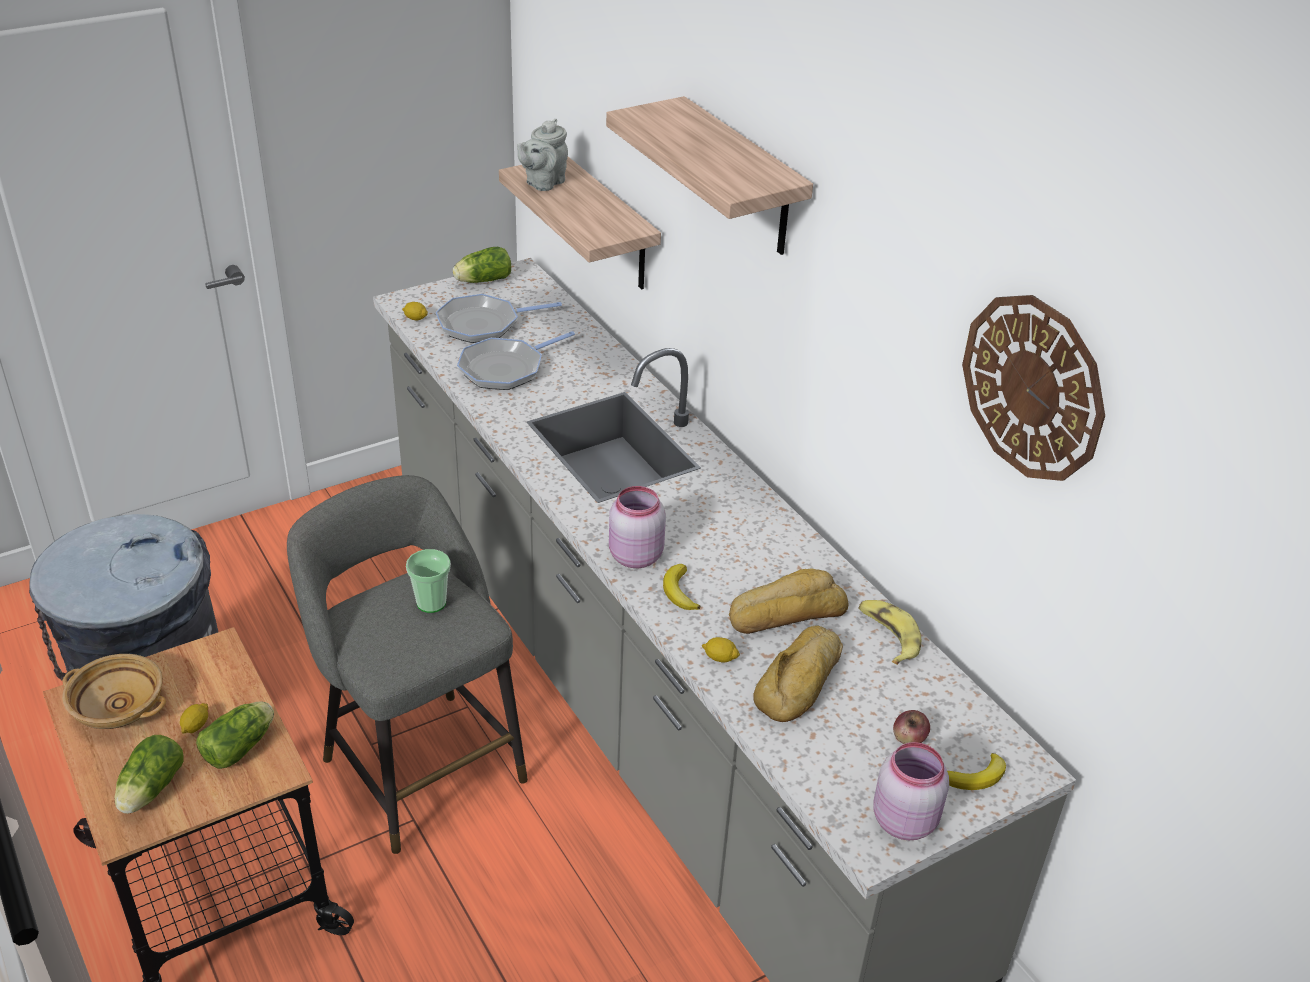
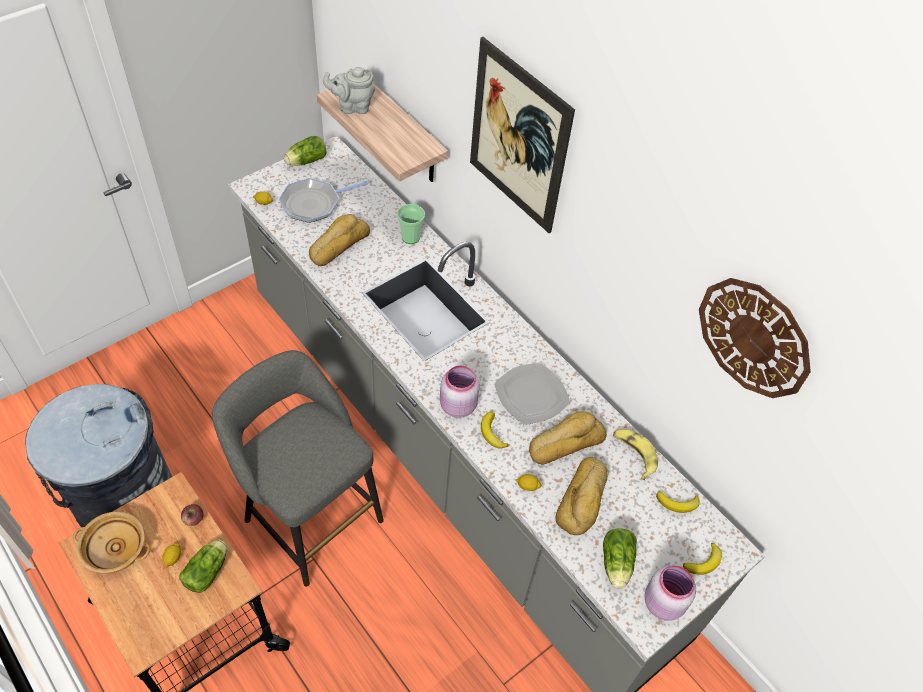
camera: 10 degrees left, 15 degrees up
(149, 790) = (153, 615): lettuce -> lettuce (616, 565)
(431, 603) = (315, 436): cup -> cup (410, 237)
(505, 369) = (338, 244): frying pan -> bread
(543, 183) = (352, 107): grey teapot -> grey teapot turned 60 degrees clockwise
(742, 179) = (518, 138): shelf -> picture
(745, 555) = (531, 396): none -> plate
(909, 739) = (658, 537): apple -> apple (194, 519)
(946, 701) = (678, 503): none -> banana

